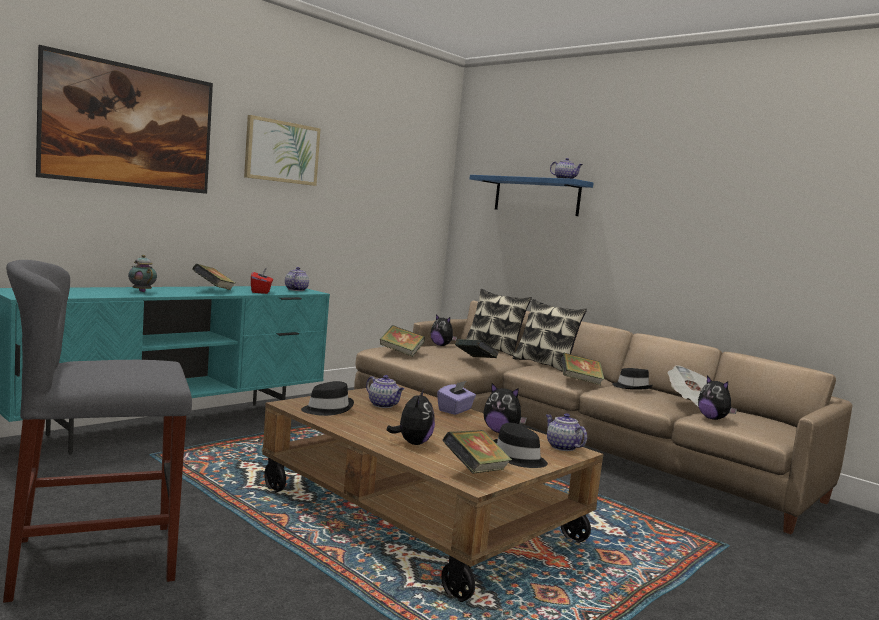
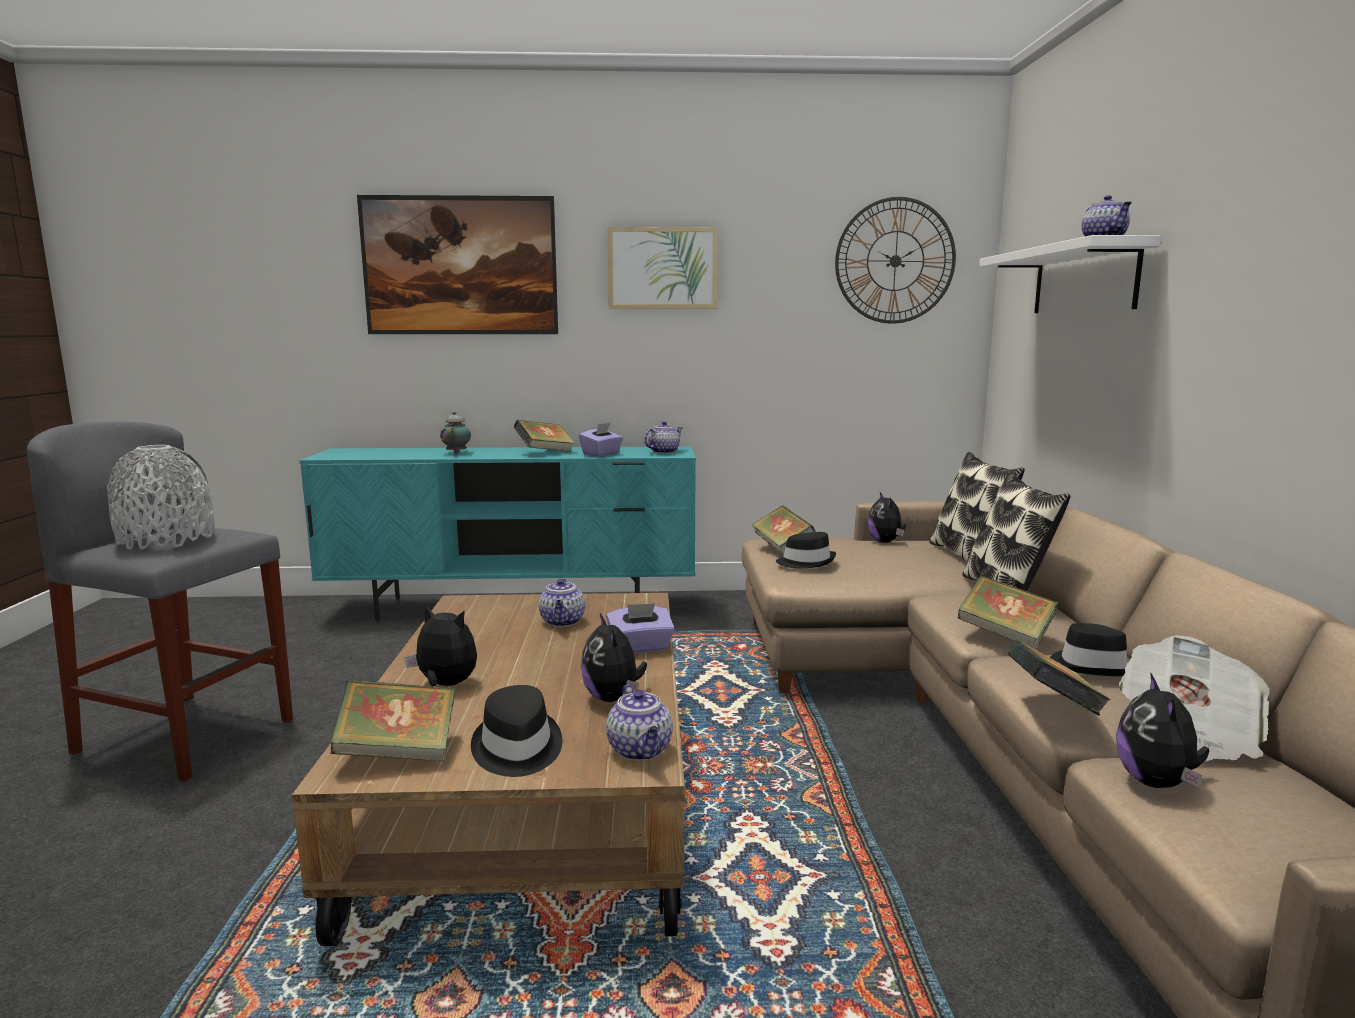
camera: 45 degrees right, 5 degrees up
(127, 369) = (166, 539): none -> grey vase
(261, 292) = (601, 454): red tissue box -> purple tissue box
(327, 409) = (481, 615): black hat -> black hat (806, 562)
(409, 166) = (895, 261): none -> wall clock
(412, 443) = (445, 685): plush toy -> plush toy turned 120 degrees counterclockwise
(475, 361) = (871, 572): book -> book (1052, 706)
(536, 196) = (1084, 280): blue shelf -> white shelf
(562, 447) = (641, 750): teapot -> teapot turned 150 degrees clockwise

